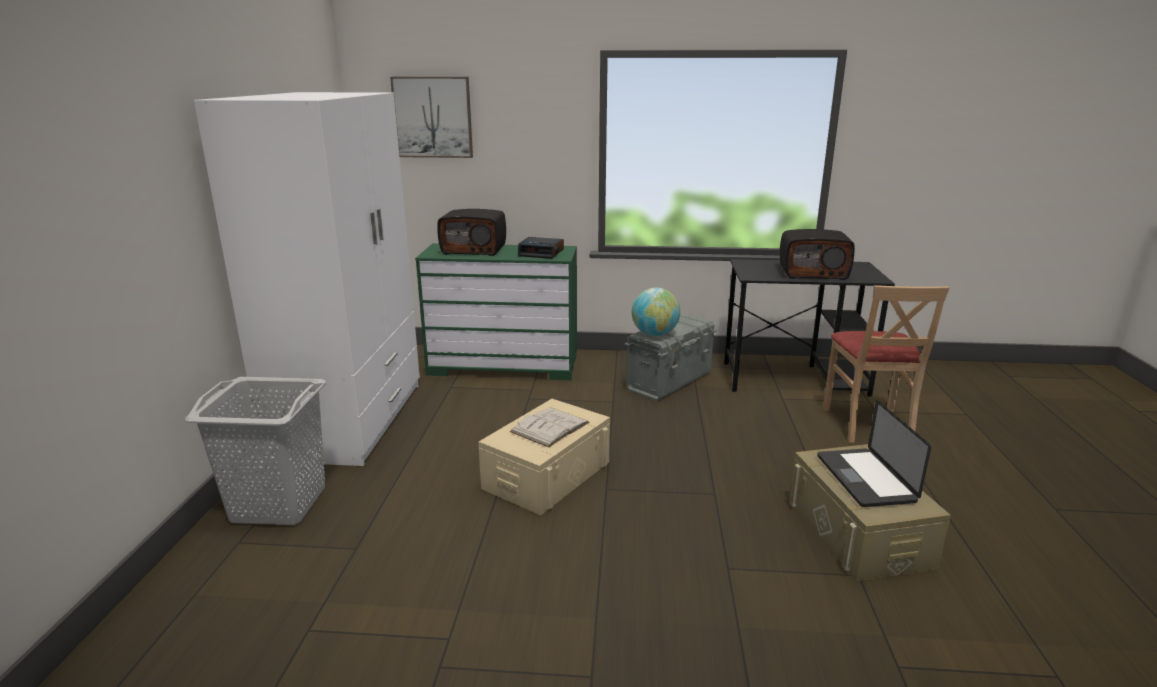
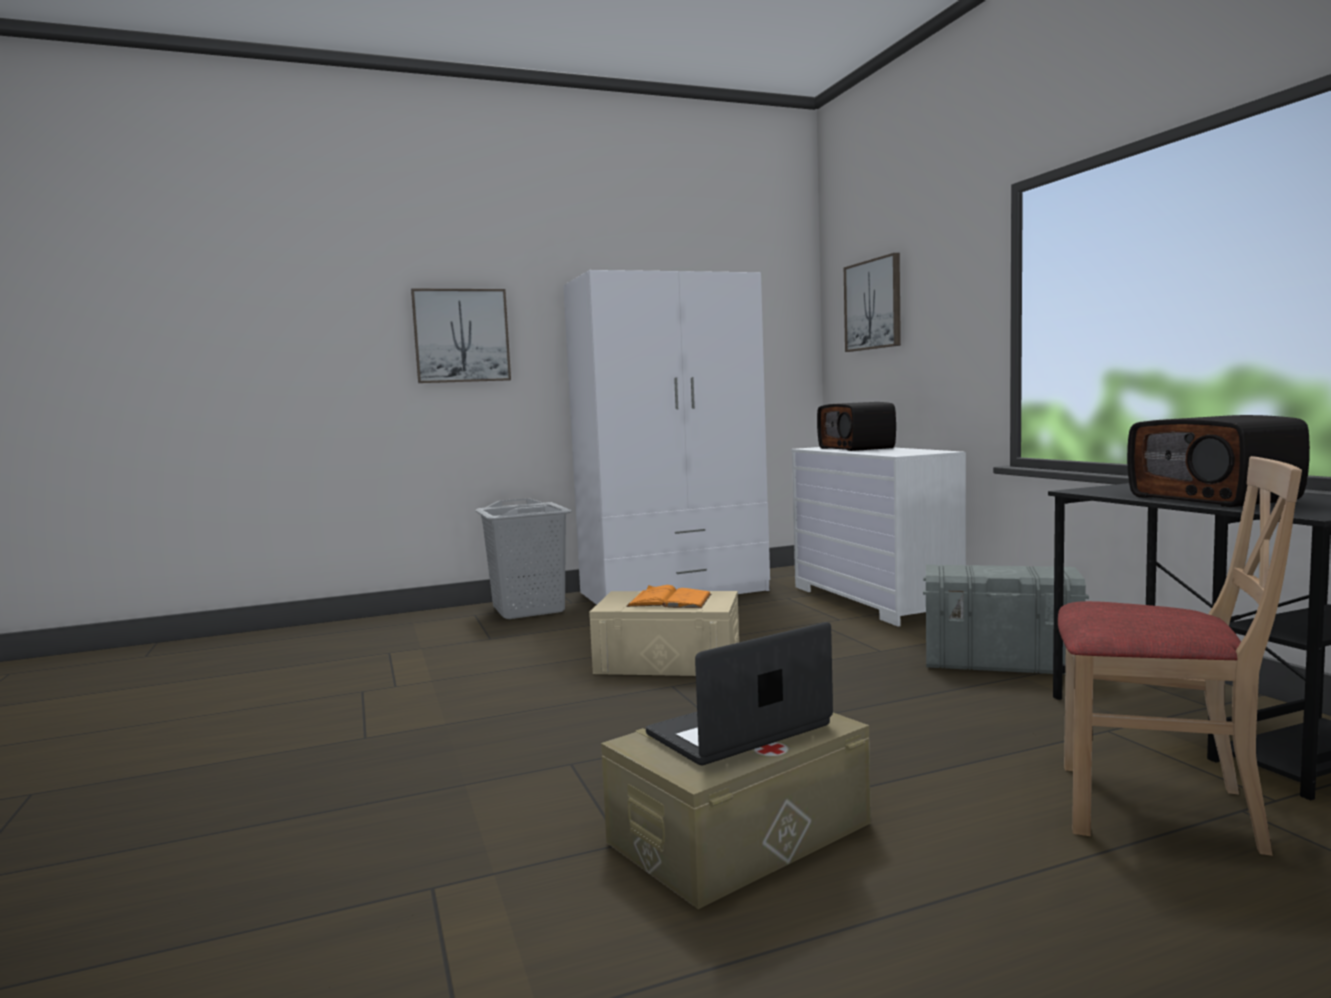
camera: 65 degrees right, 15 degrees down
(106, 186) = (461, 336): none -> picture
(504, 365) = (874, 600): green dresser -> white dresser
(541, 253) = (900, 452): alarm clock -> none
(550, 427) = (669, 600): white book -> orange book
(654, 334) = (954, 569): globe -> none
(868, 424) = (1156, 808): beige chair -> beige chair turned 135 degrees counterclockwise

